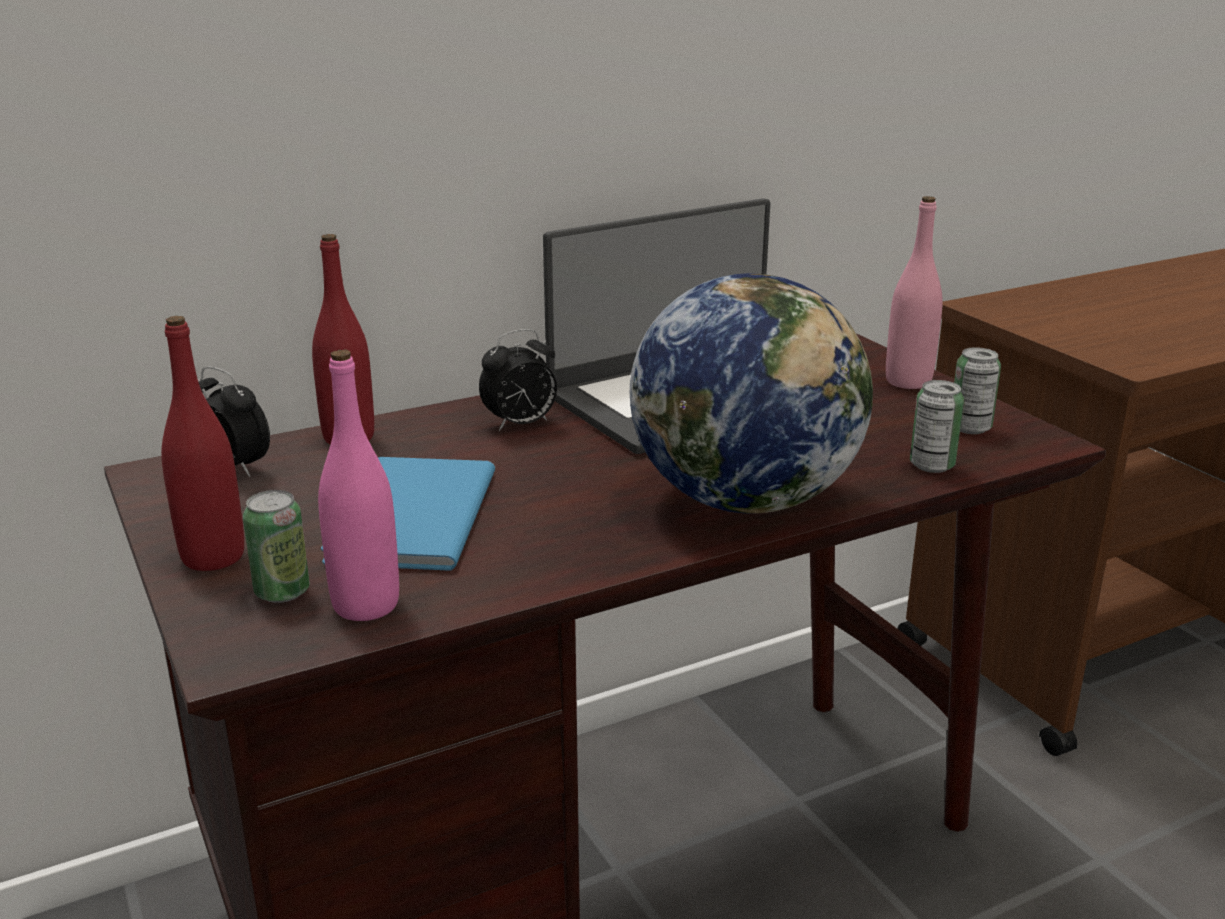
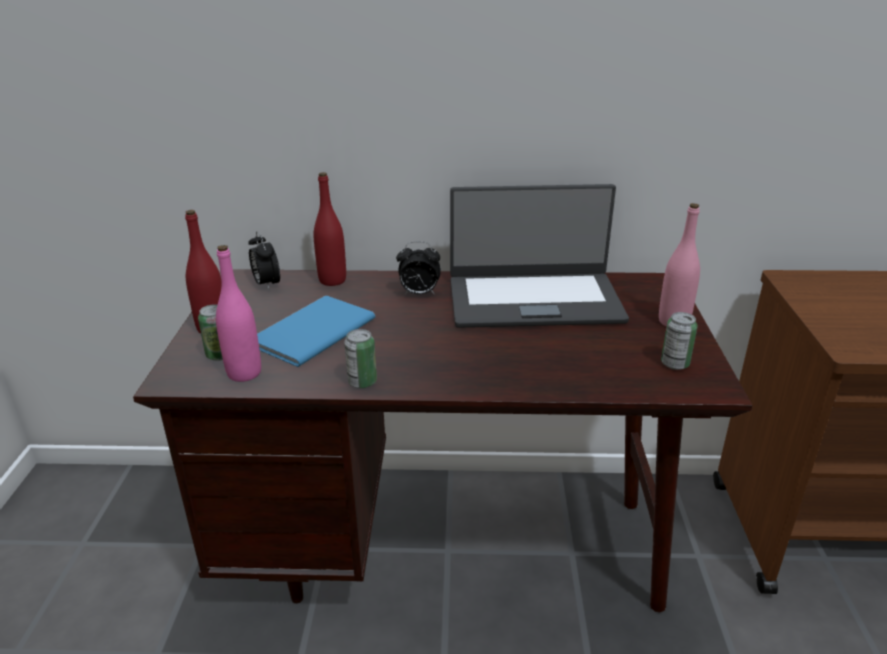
camera: 30 degrees right, 5 degrees up
(745, 499) = (483, 371): globe -> none
(932, 465) = (617, 382): can -> can (362, 382)

